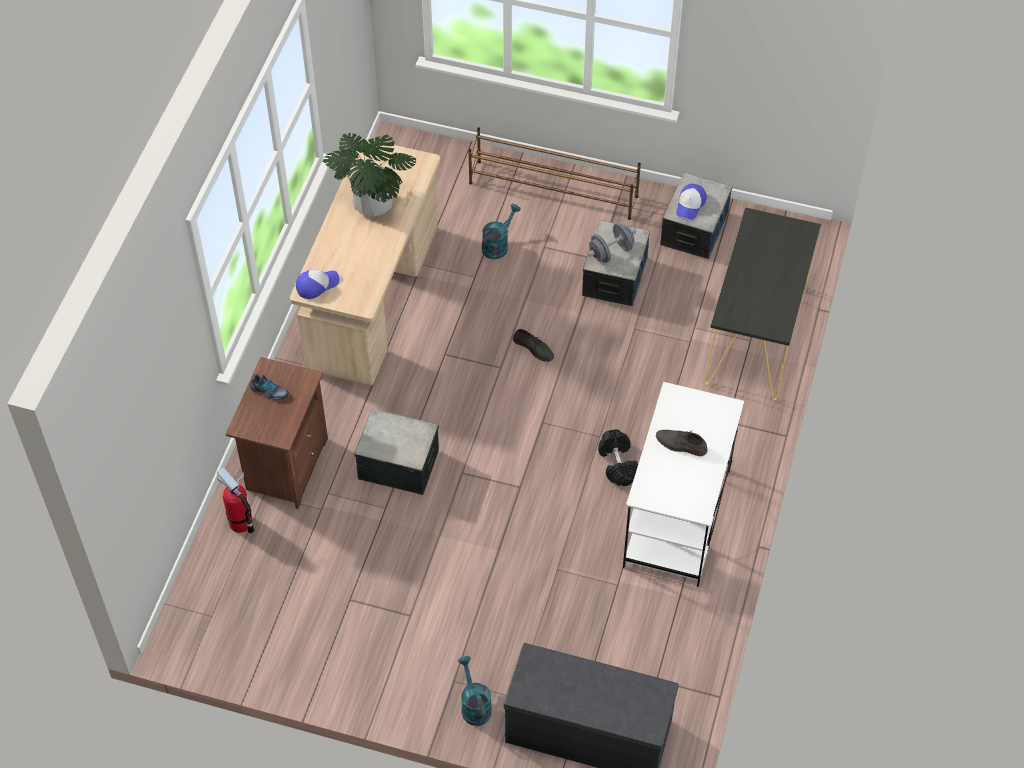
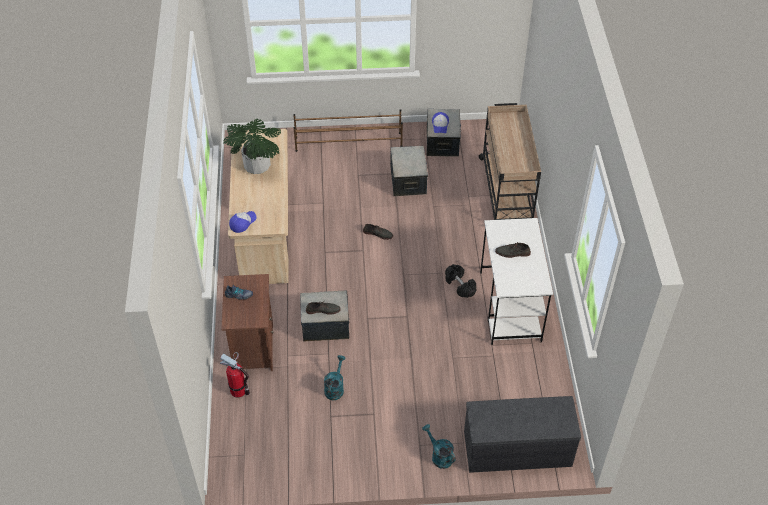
camera: 20 degrees left, 5 degrees down
(392, 444) = (323, 310): none -> grey shoe
(498, 245) = (329, 181): turquoise watering can -> turquoise watering can (335, 388)
(611, 252) = (406, 163): grey dumbbell -> none
(756, 336) = (506, 191): black console table -> beige cart

